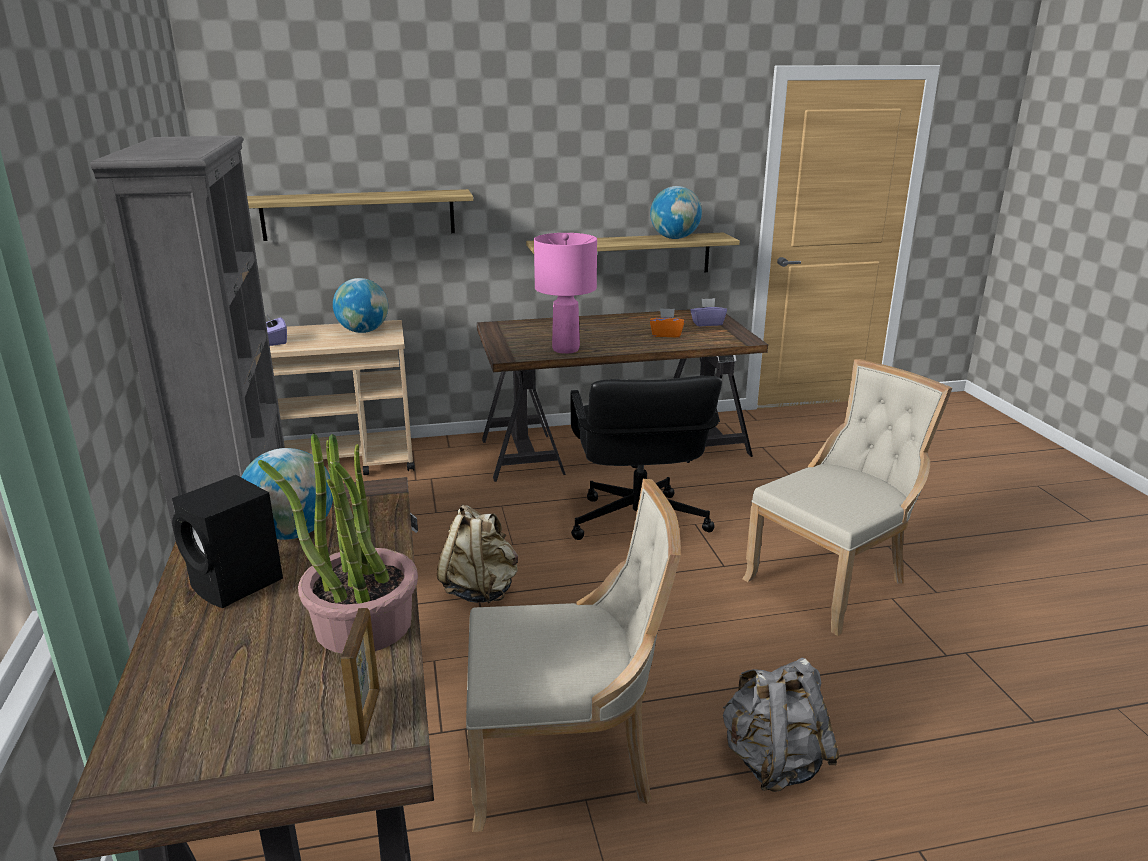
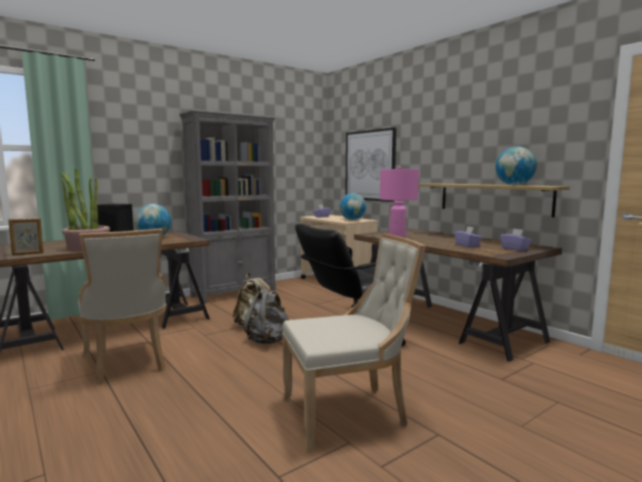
camera: 65 degrees right, 15 degrees down
(359, 214) = (370, 165): shelf -> picture
(666, 334) = (467, 245): orange tissue box -> purple tissue box
(773, 762) = (130, 414): grey backpack -> grey backpack (268, 340)
(832, 582) = (349, 413): beige chair -> beige chair turned 45 degrees counterclockwise

